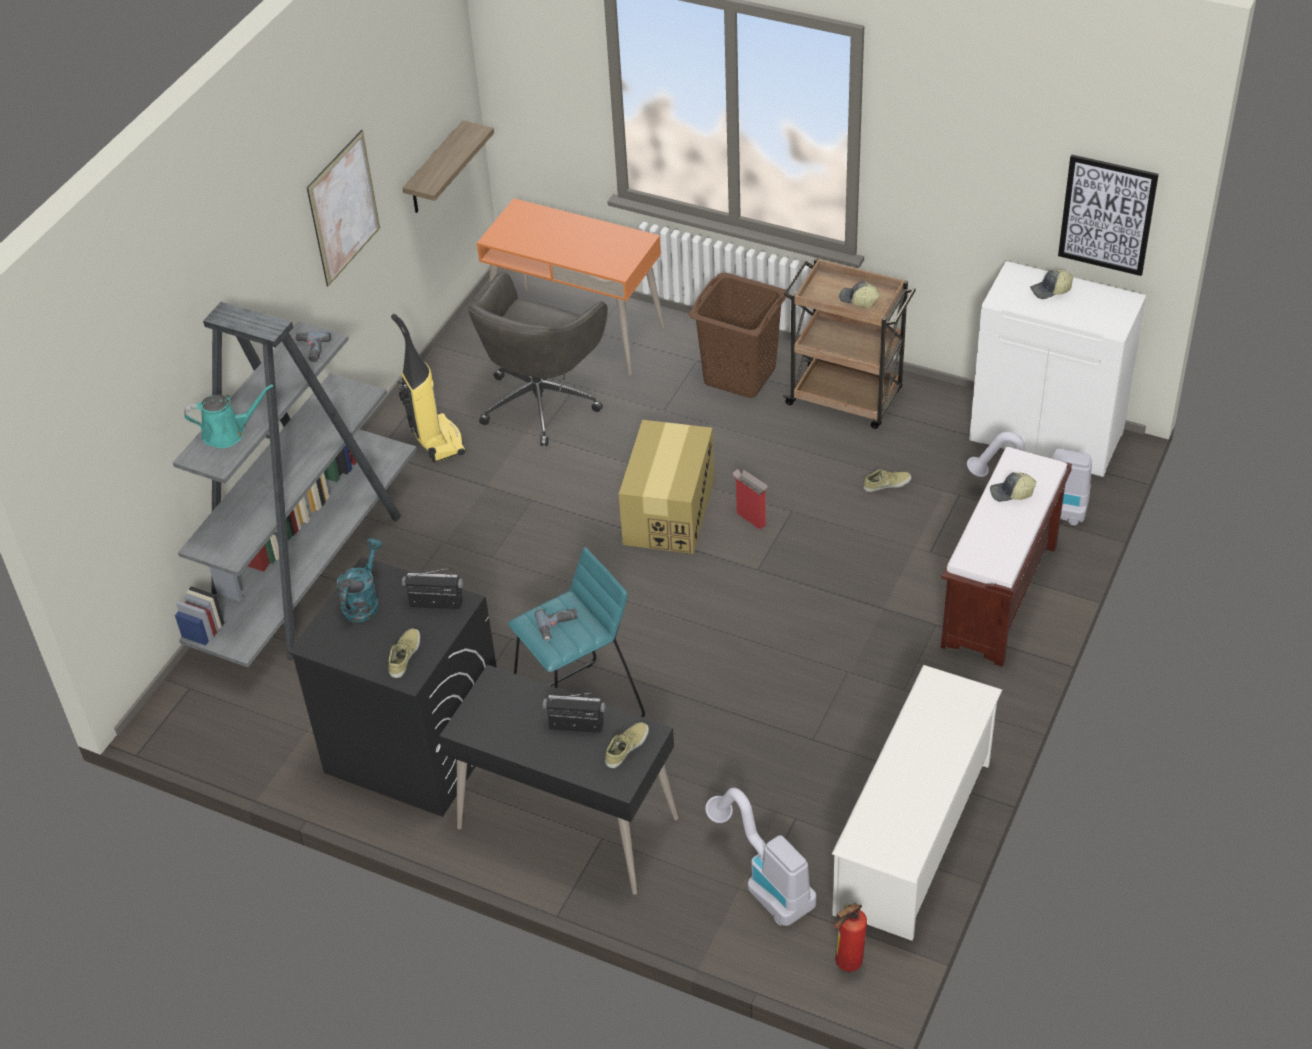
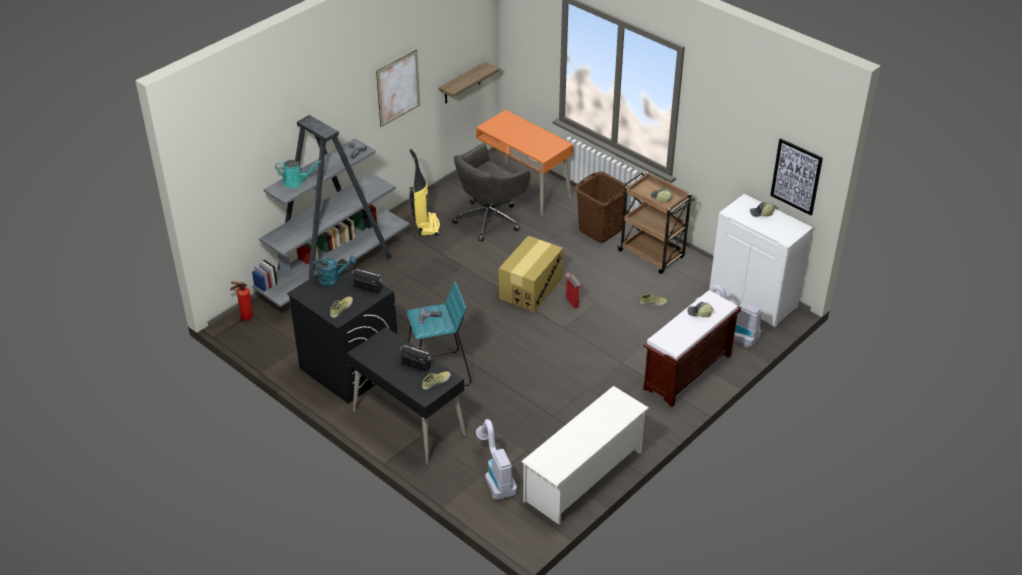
camera: 15 degrees right, 5 degrees down
(363, 601) = (333, 279): turquoise watering can -> turquoise watering can turned 45 degrees clockwise
(845, 964) = (519, 526): fire extinguisher -> fire extinguisher (244, 318)

